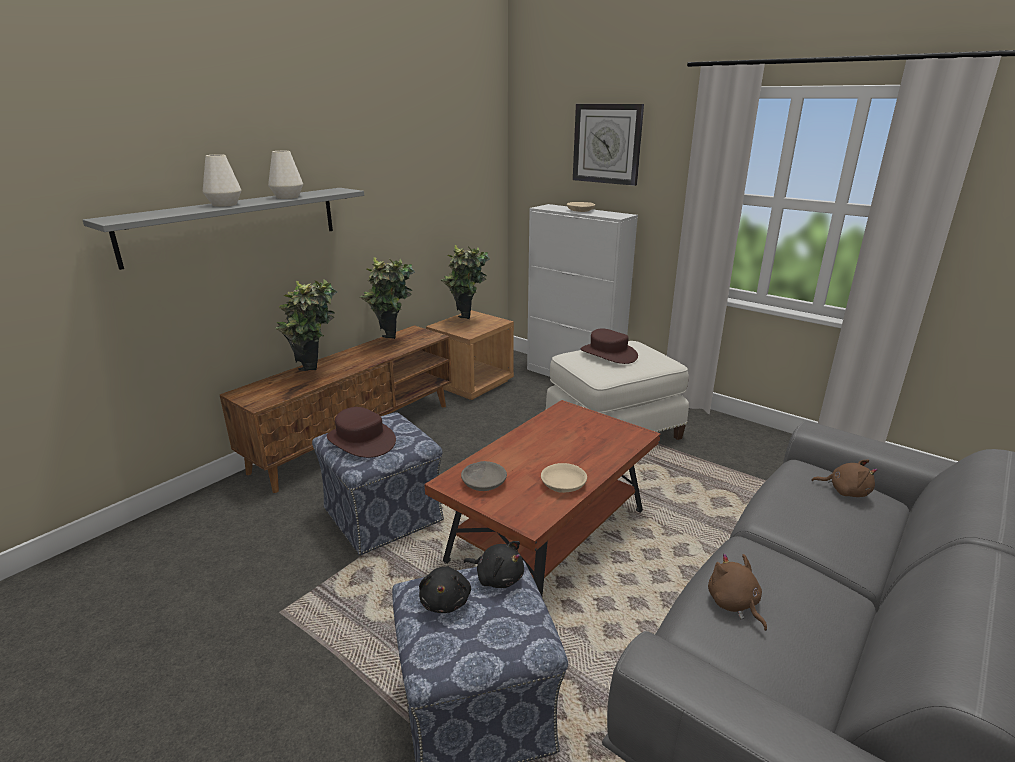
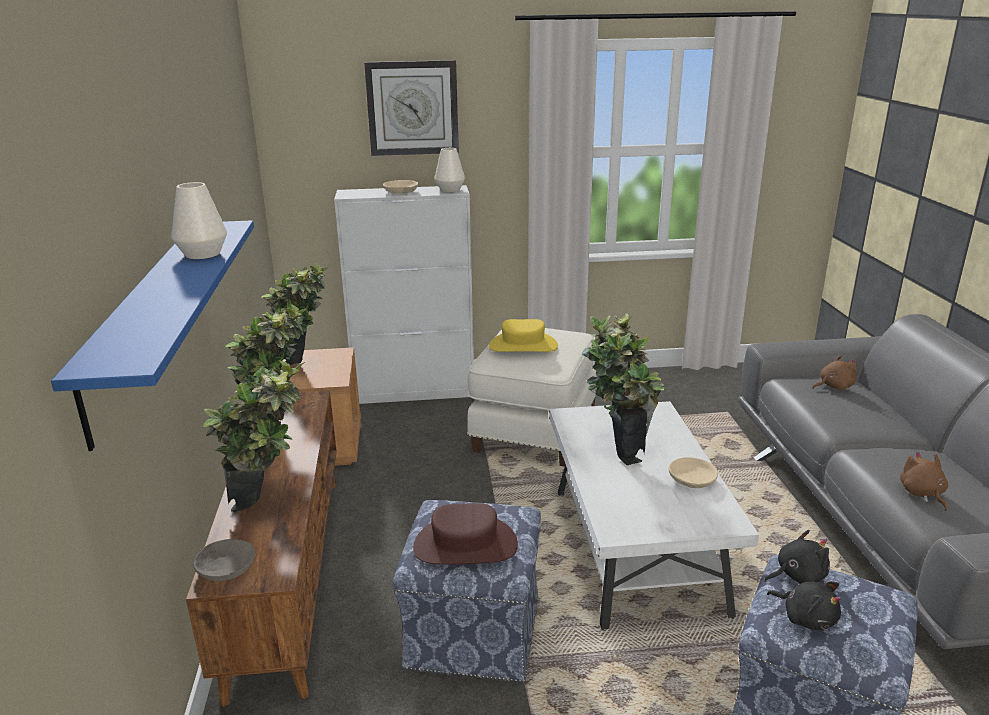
camera: 45 degrees left, 0 degrees up
(225, 204) = (169, 288): white vase -> white vase (450, 189)
(235, 224) = (147, 317): grey shelf -> blue shelf
(484, 482) = (639, 514): grey bowl -> grey bowl (225, 567)
(548, 535) = (635, 549): brown coffee table -> white coffee table
(553, 442) = (618, 449): none -> potted plant
(608, 354) = (523, 346): brown hat -> yellow hat
(734, 604) = (922, 493): brown plush toy -> brown plush toy turned 60 degrees clockwise

